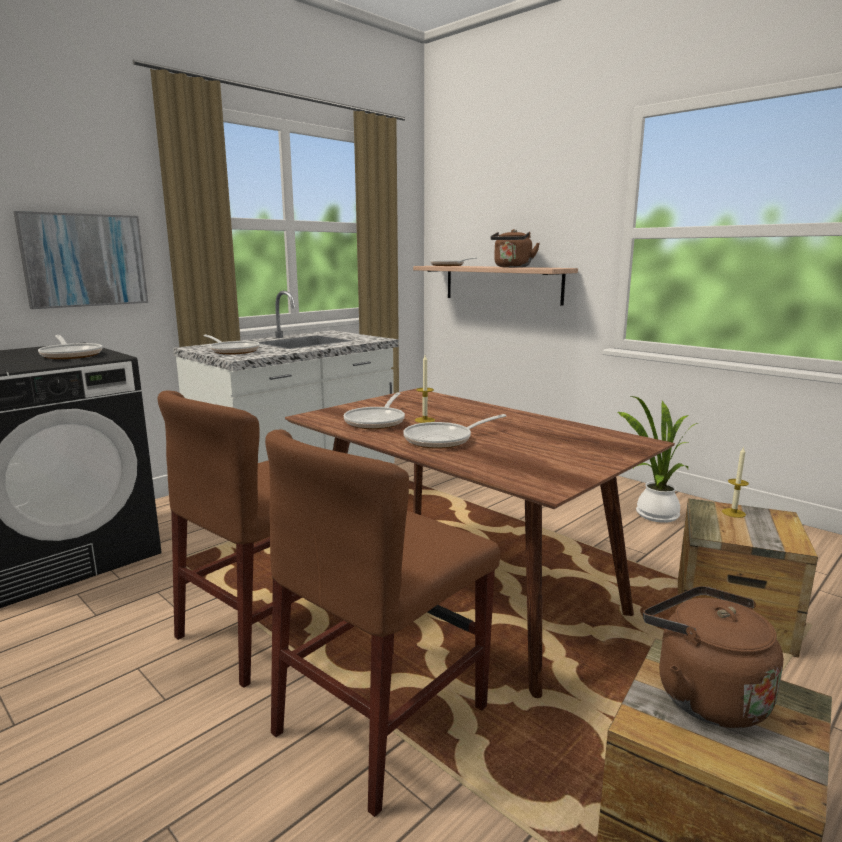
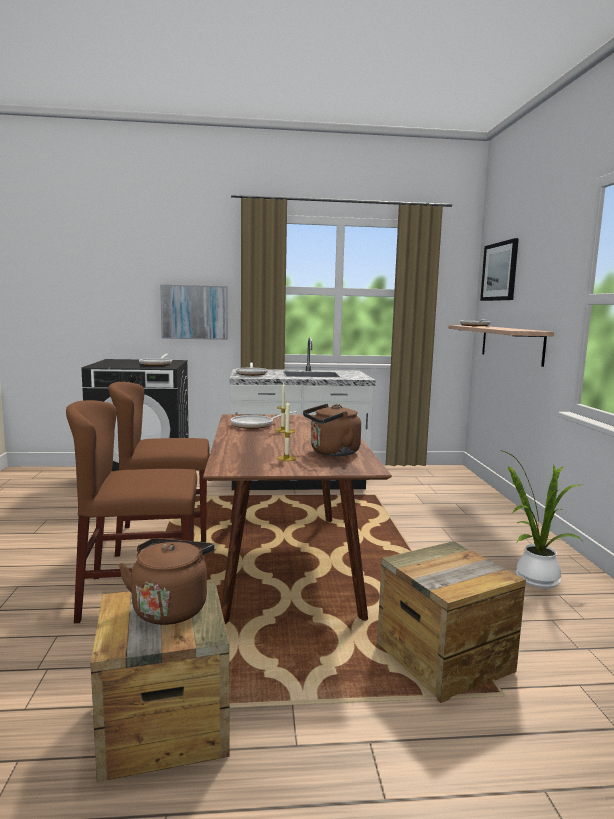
camera: 40 degrees right, 5 degrees down
(443, 440) = (256, 440): frying pan -> none
(469, 203) = (499, 271): none -> picture
(512, 267) = (503, 328): brown kettle -> brown kettle (332, 452)
(733, 513) = (462, 560): candle -> candle (286, 458)

